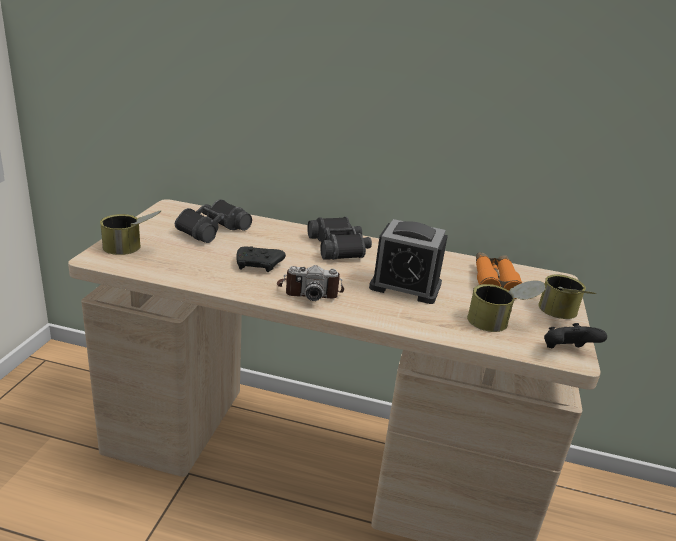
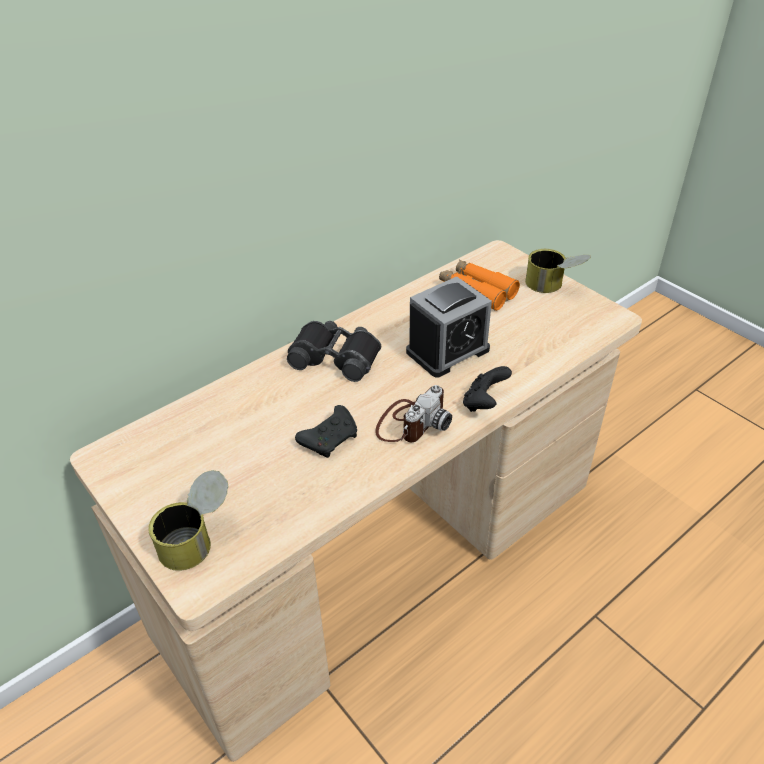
camera: 50 degrees left, 15 degrees up
(211, 229) = (205, 443): black binoculars -> none
(500, 322) = (544, 326): can -> none
(566, 351) = (605, 315): black game controller -> black game controller (484, 403)

